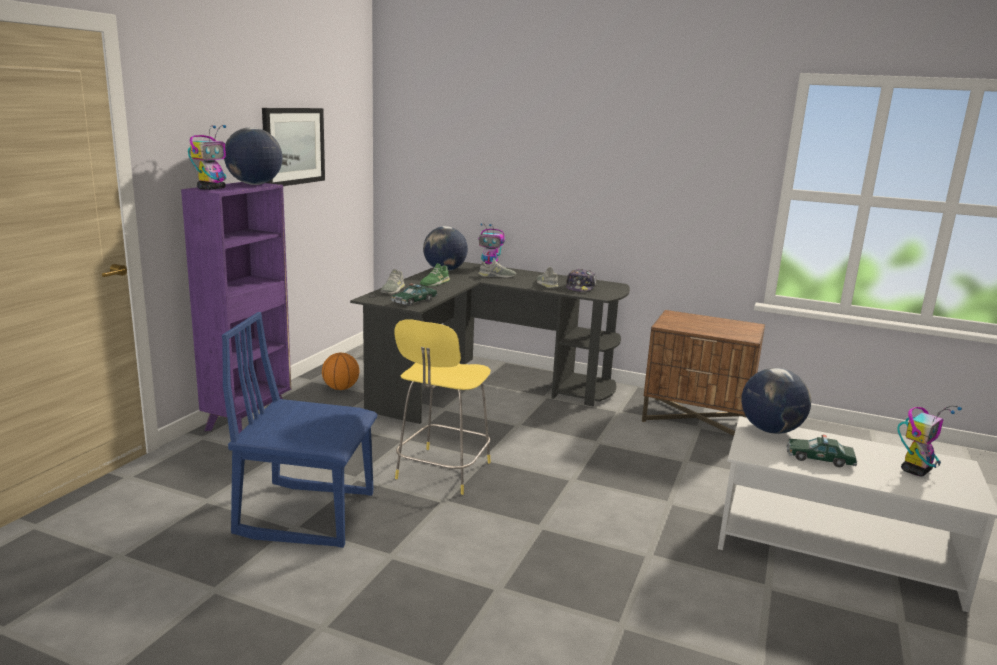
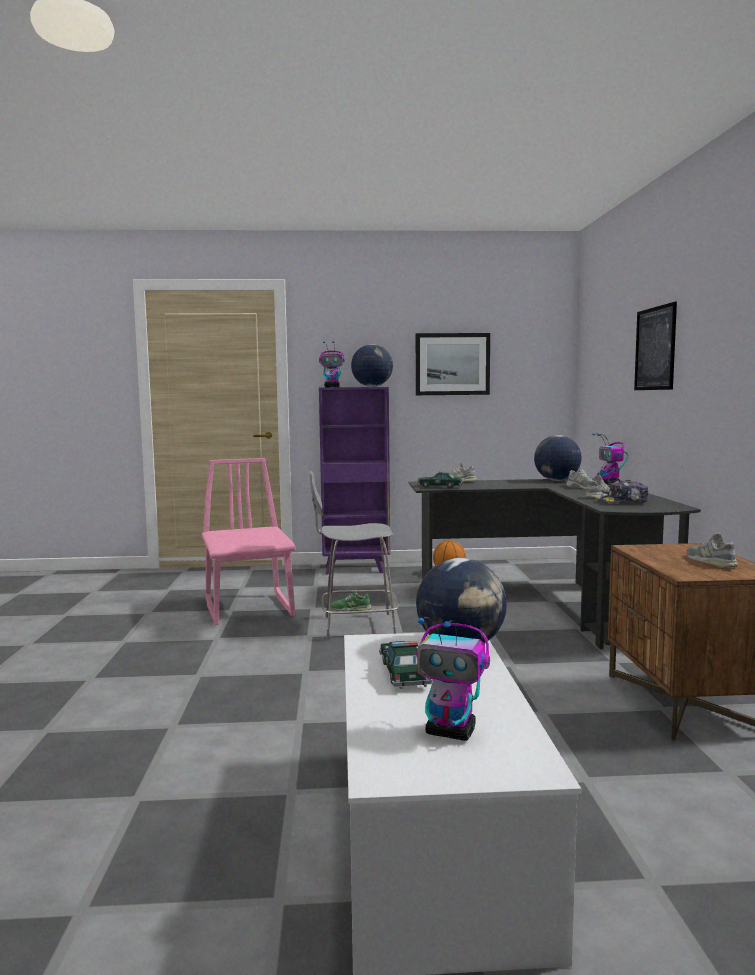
camera: 65 degrees right, 10 degrees down
(307, 513) = (250, 608): blue chair -> pink chair
(435, 283) = (508, 483): green shoe -> green shoe (351, 609)
(442, 472) = (355, 625): yellow stool -> grey stool
(547, 151) = (655, 348): none -> picture
(718, 324) = (710, 562): none -> grey shoe

